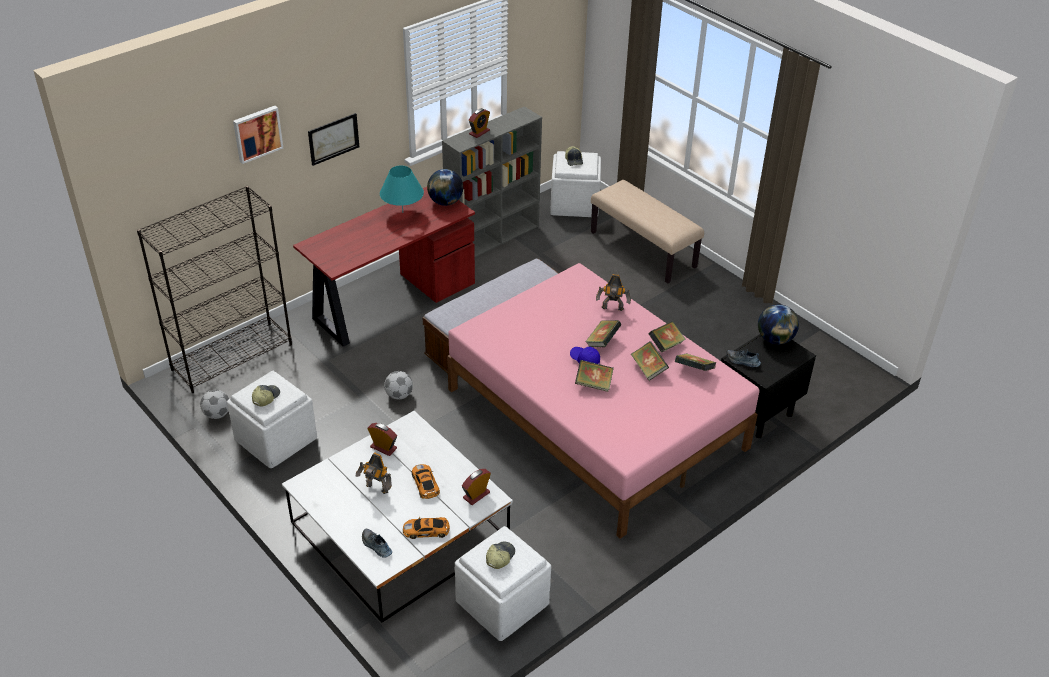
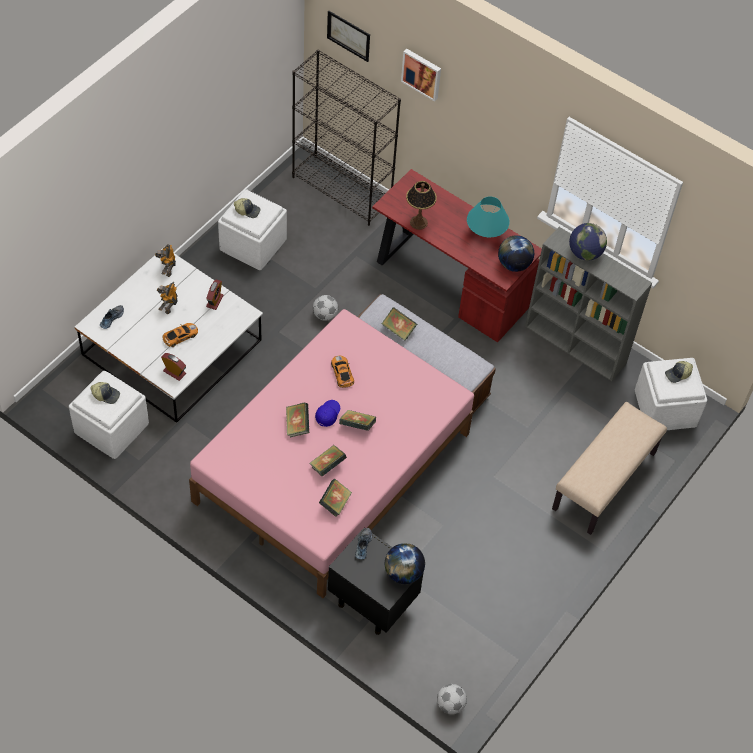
camera: 75 degrees right, 15 degrees up
(217, 414) = (272, 200): football -> football (450, 704)
(333, 139) = (482, 135): picture -> picture (348, 35)
(368, 251) = (418, 223): none -> table lamp
(427, 530) = (132, 347): toy car -> toy car (342, 374)
(479, 132) = (585, 253): alarm clock -> globe
(612, 309) = (407, 429): toy robot -> toy robot (167, 269)
(666, 345) = (365, 477): book -> book (398, 330)

